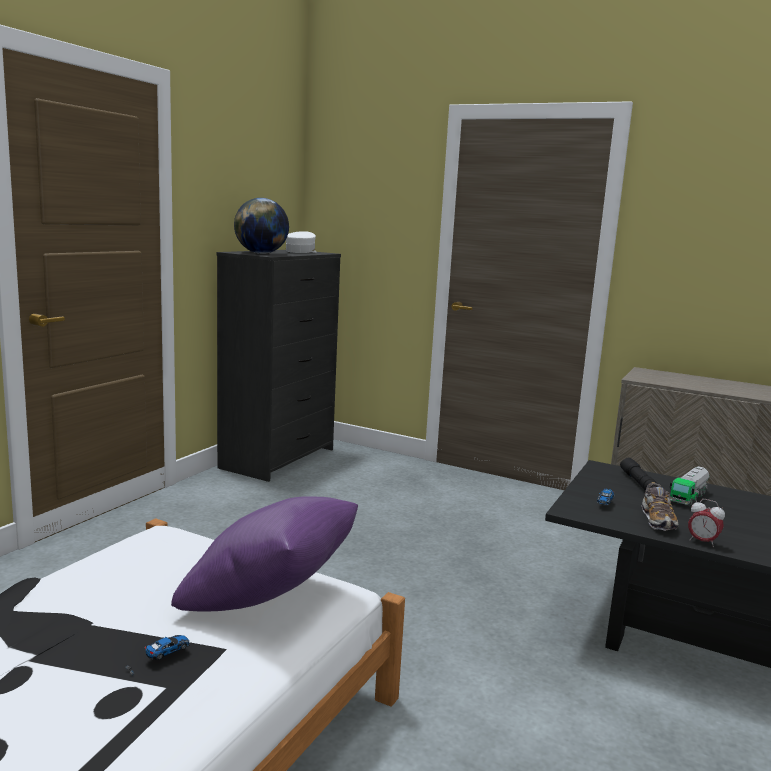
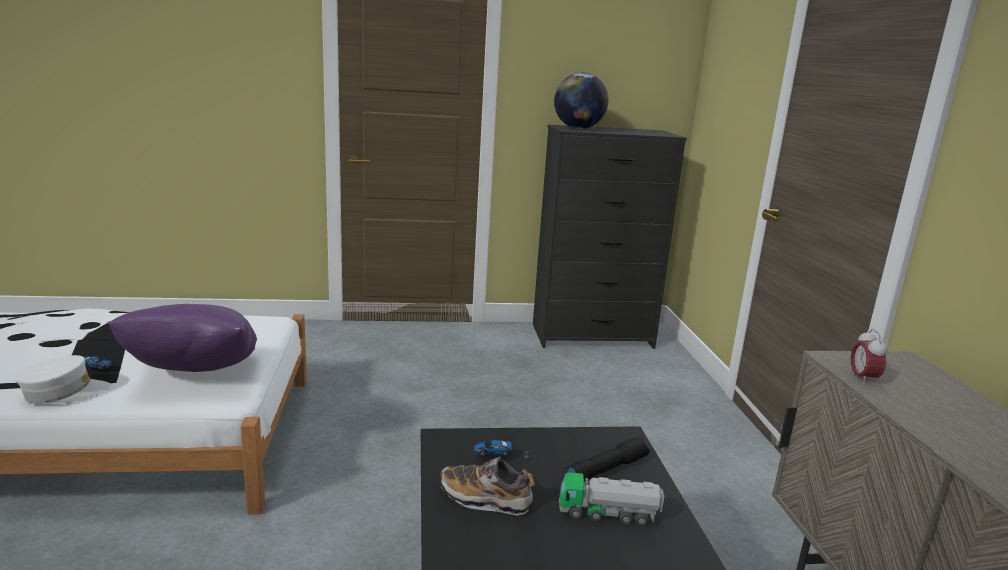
camera: 55 degrees right, 5 degrees up
(301, 252) = (645, 132): white cap -> white cap (64, 392)
(657, 520) = (485, 499): shoe -> shoe turned 45 degrees clockwise
(702, 542) = (449, 541): alarm clock -> alarm clock (862, 379)

